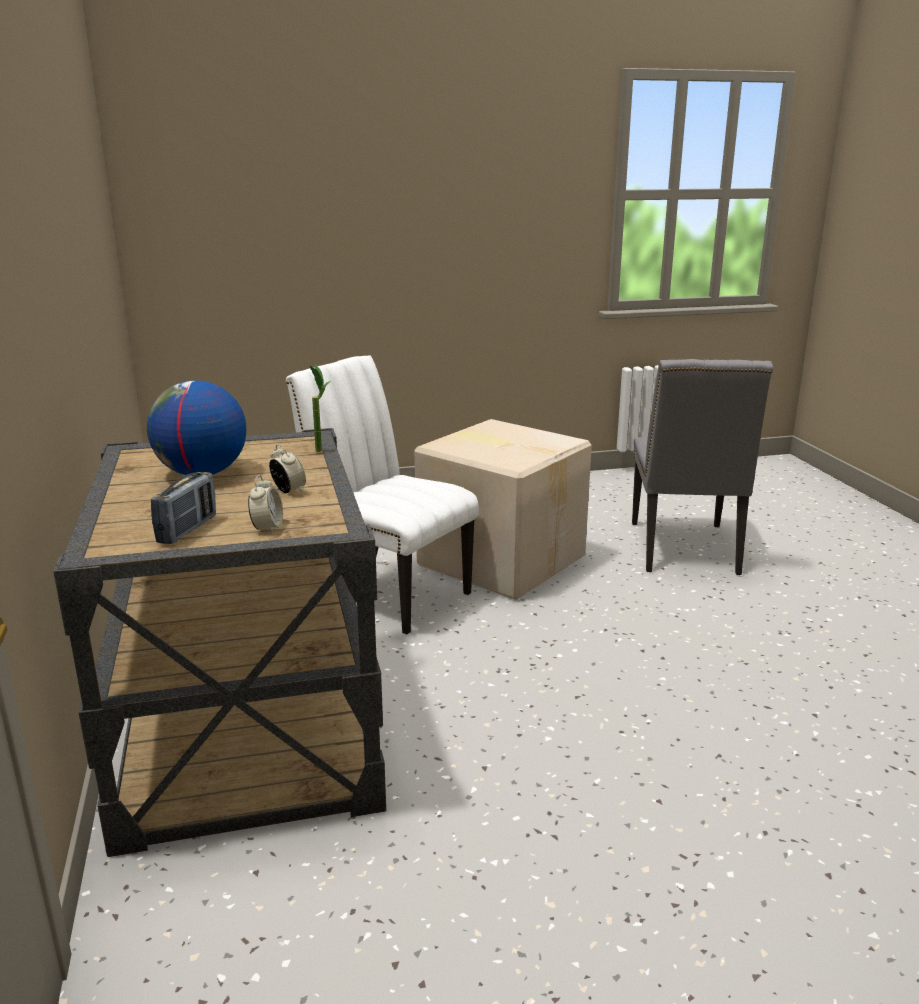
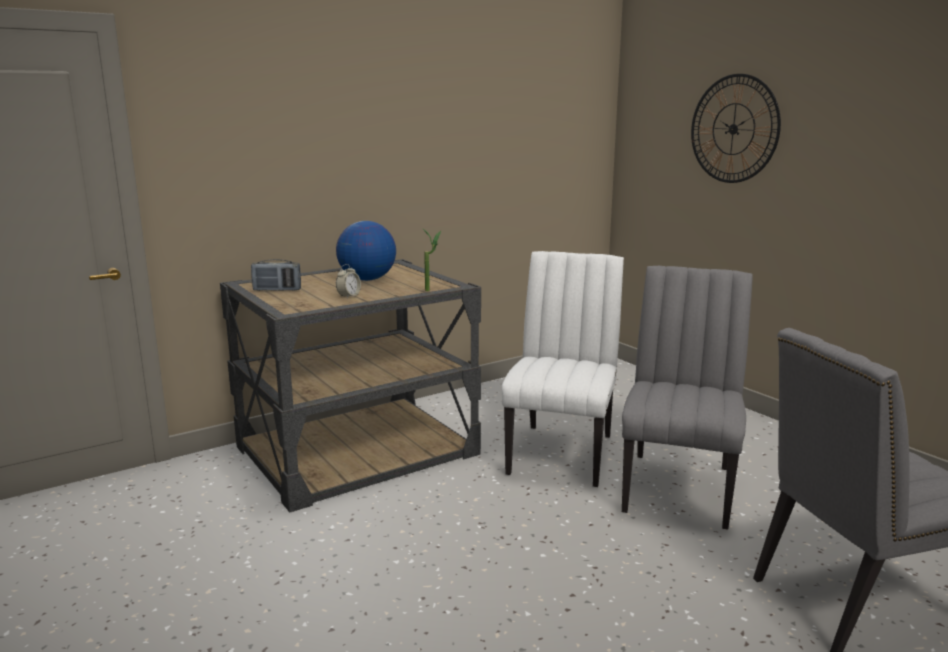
camera: 70 degrees right, 5 degrees down
(267, 528) = (287, 301): alarm clock -> none
(308, 199) = (733, 129): none -> wall clock
(501, 560) = (678, 490): cardboard box -> grey chair

